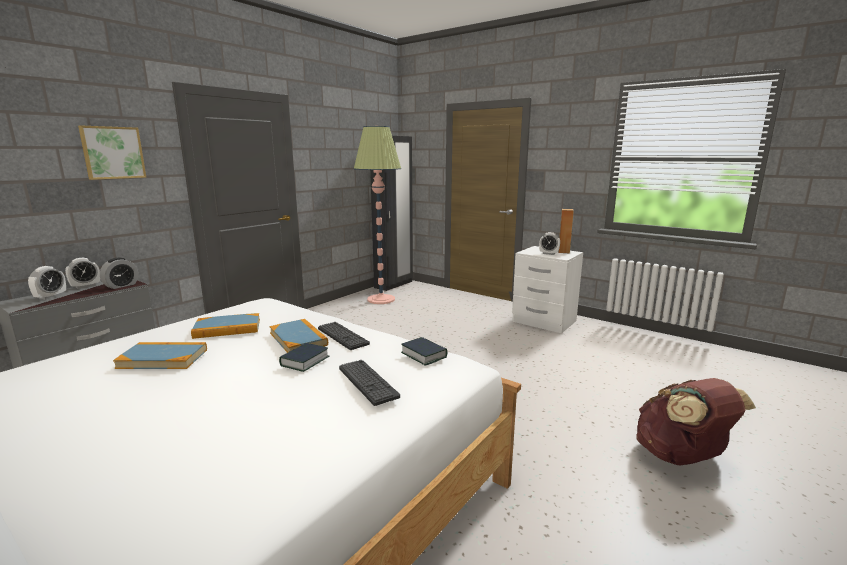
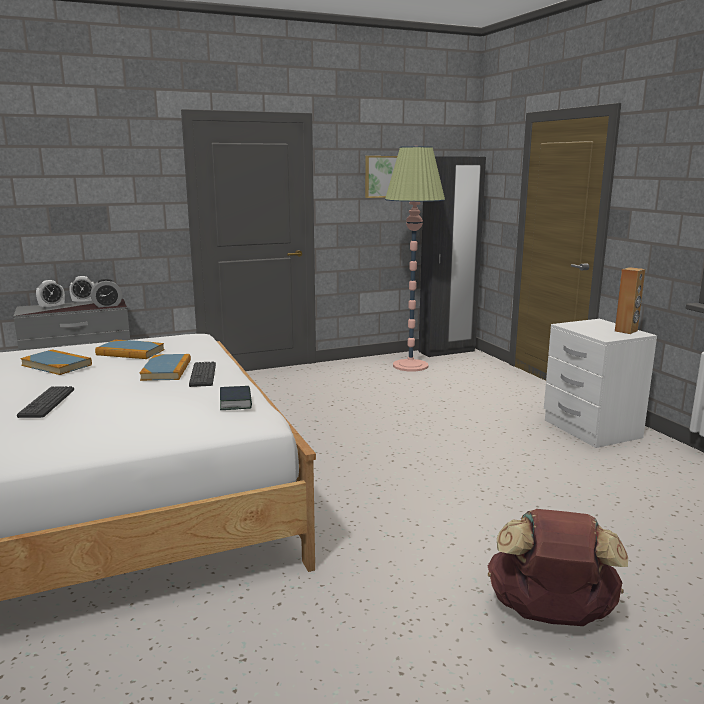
camera: 30 degrees right, 0 degrees up
(112, 152) = (119, 180): picture -> picture (383, 176)
(305, 361) = (138, 386): book -> none
(367, 382) = (153, 410): keyboard -> keyboard (47, 403)
(548, 254) = (596, 331): alarm clock -> none

